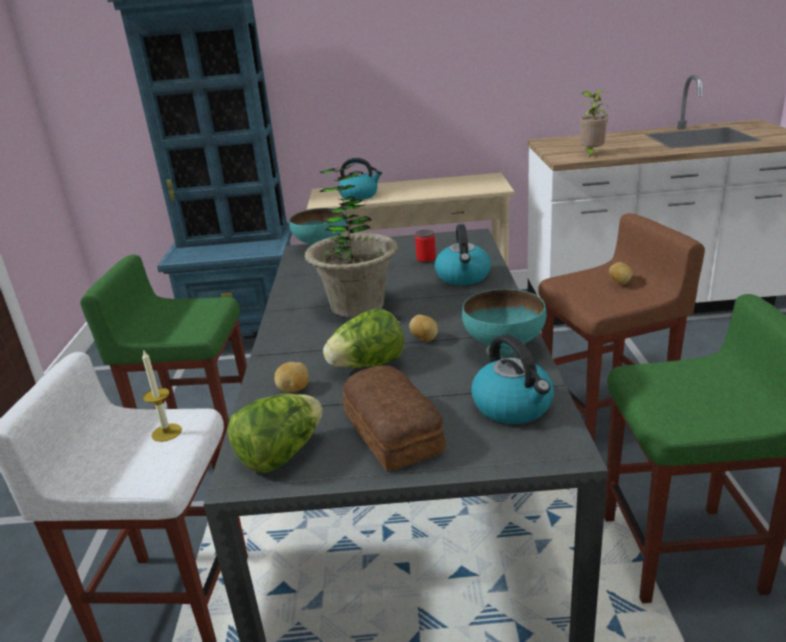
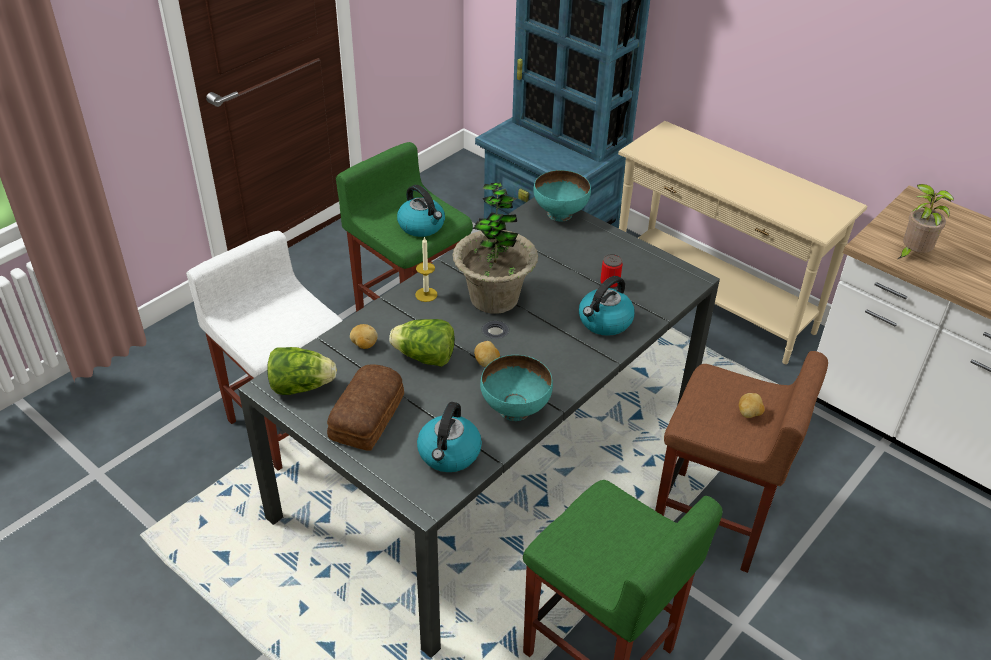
camera: 40 degrees right, 15 degrees up
(166, 432) = (299, 320): candle -> candle (426, 294)
(359, 195) = (685, 159): kettle -> kettle (422, 226)

